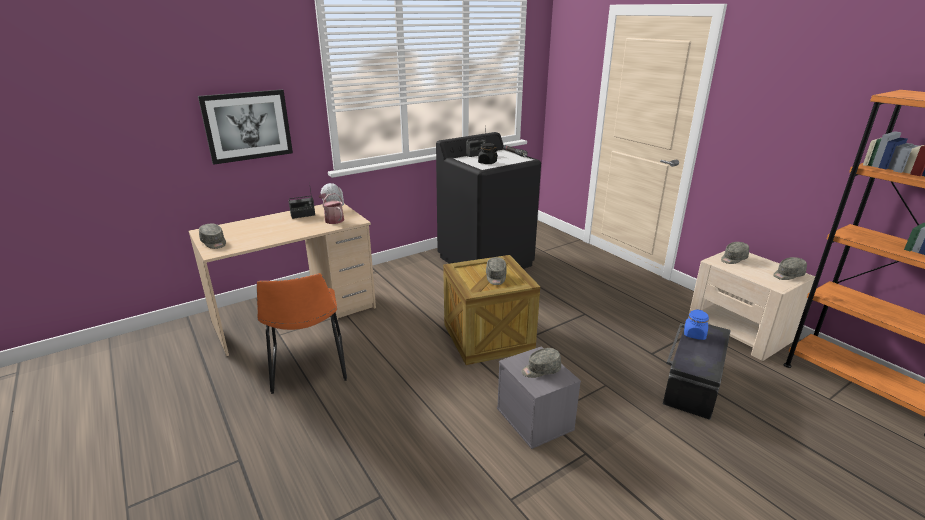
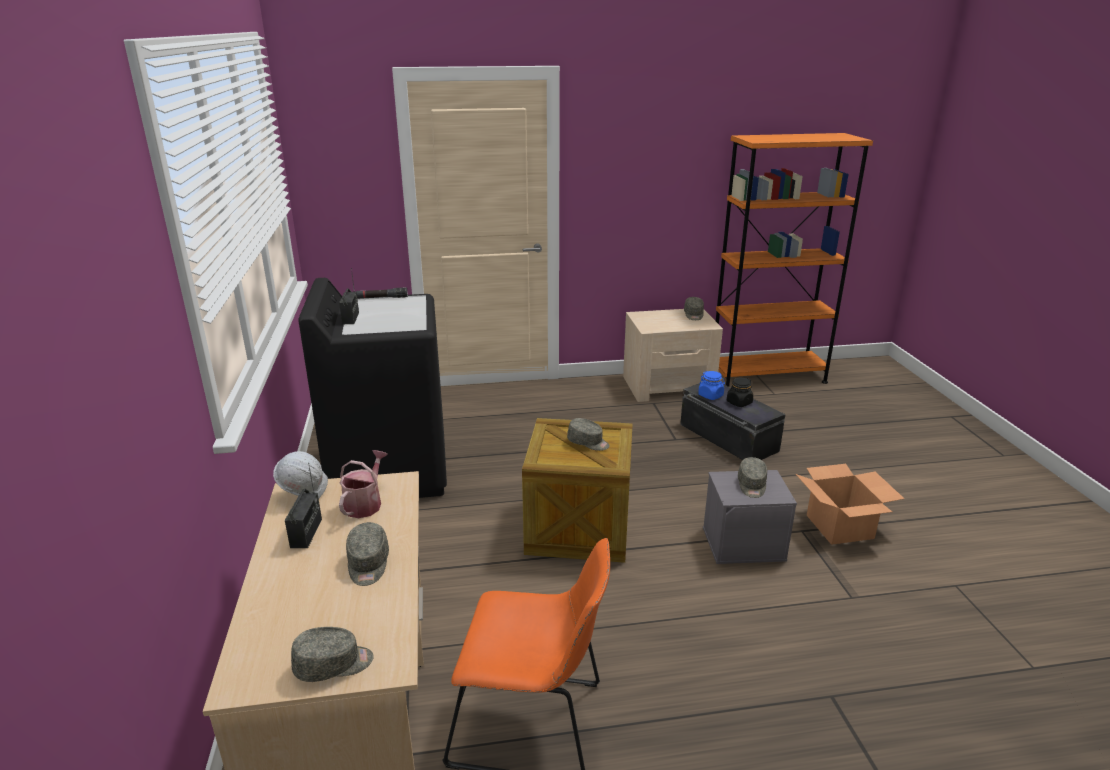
camera: 65 degrees left, 0 degrees up
(247, 126) = (142, 415): picture -> none
(333, 219) = (365, 503): watering can -> watering can turned 120 degrees clockwise
(487, 163) = (400, 320): black jar -> black jar (739, 403)
(617, 479) = (838, 526): none -> cardboard box
(733, 259) = (649, 321): grey cap -> grey cap (368, 564)

